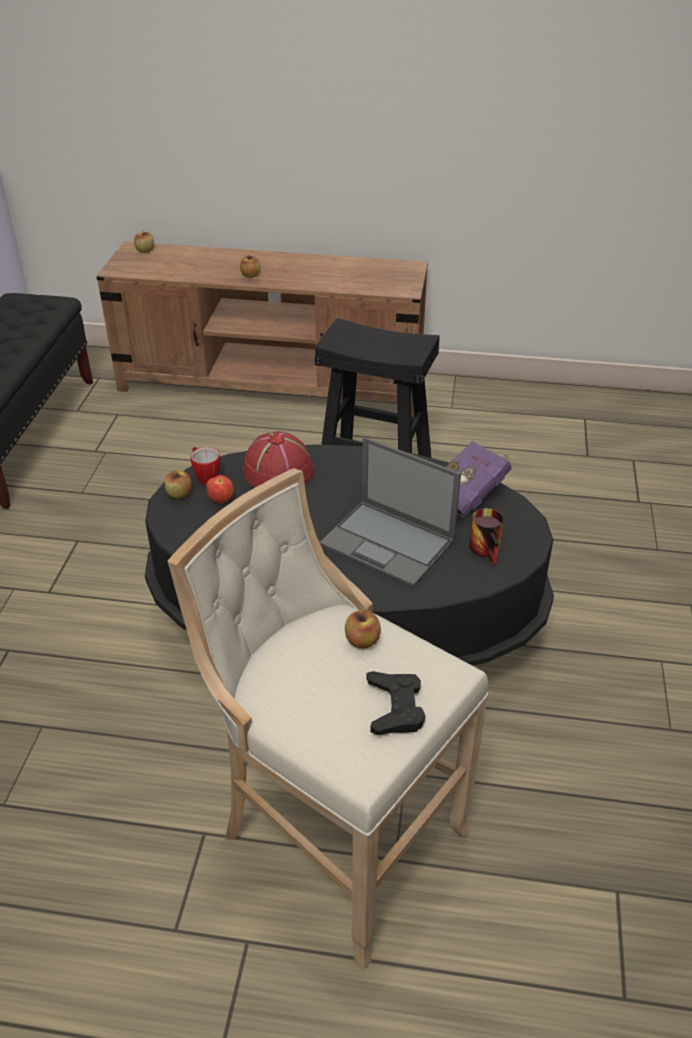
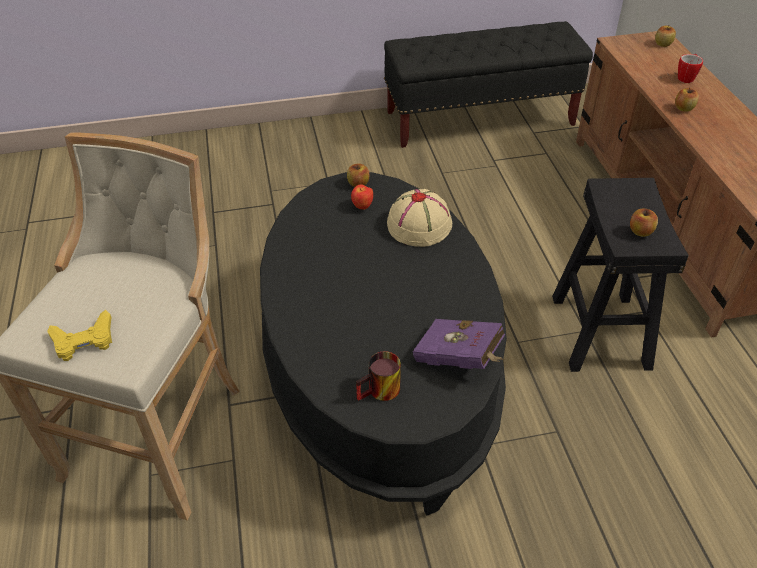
camera: 70 degrees right, 5 degrees up
(205, 476) = (388, 189): mug -> mug (686, 77)
(277, 470) = (419, 225): red hat -> beige hat
(362, 641) = (154, 304): apple -> apple (640, 231)
(389, 543) = (358, 319): laptop -> none
(395, 707) = (84, 340): black game controller -> yellow game controller

